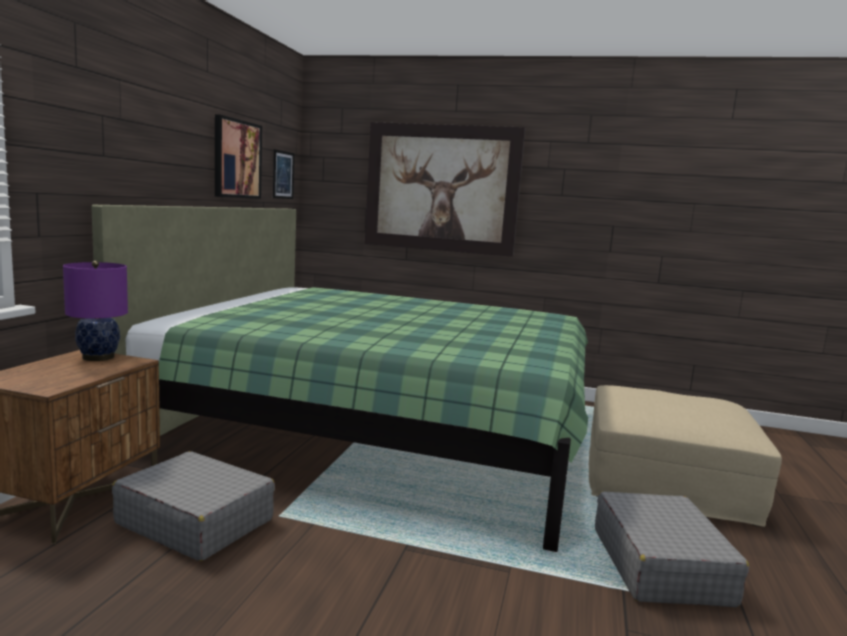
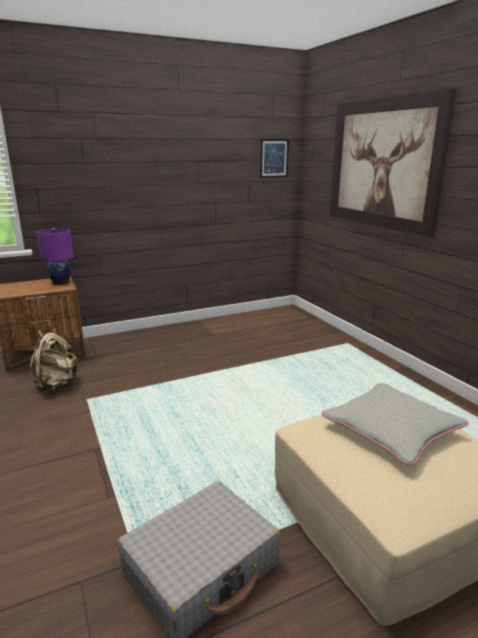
camera: 50 degrees right, 10 degrees up
(195, 521) = (57, 385): grey suitcase -> beige backpack
(237, 159) = (213, 151): picture -> none
(378, 430) = (238, 371): green bed -> none
(657, 400) = (392, 429): none -> grey pillow

